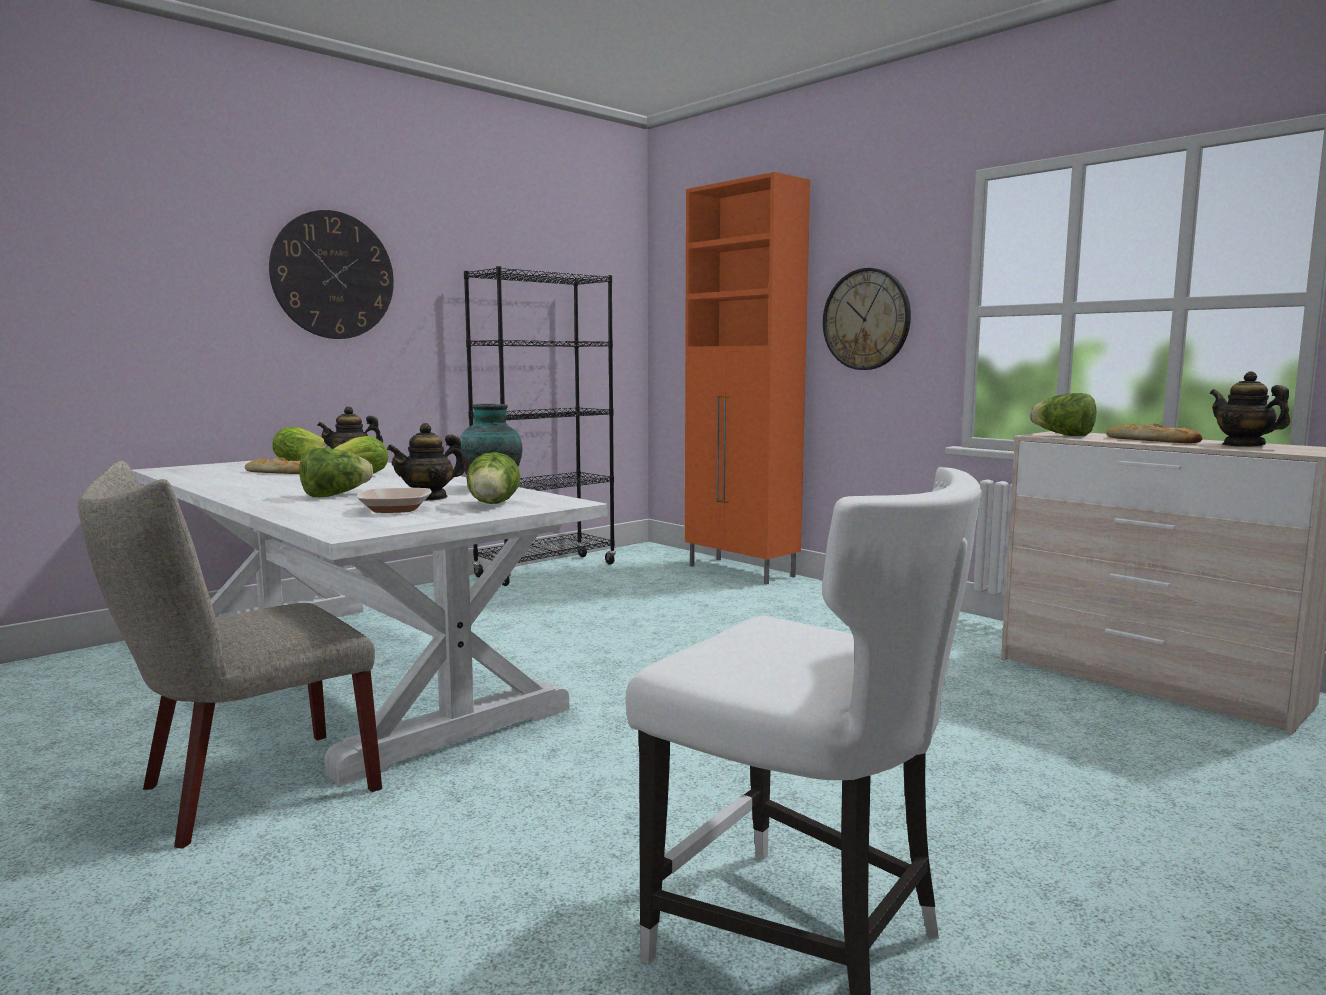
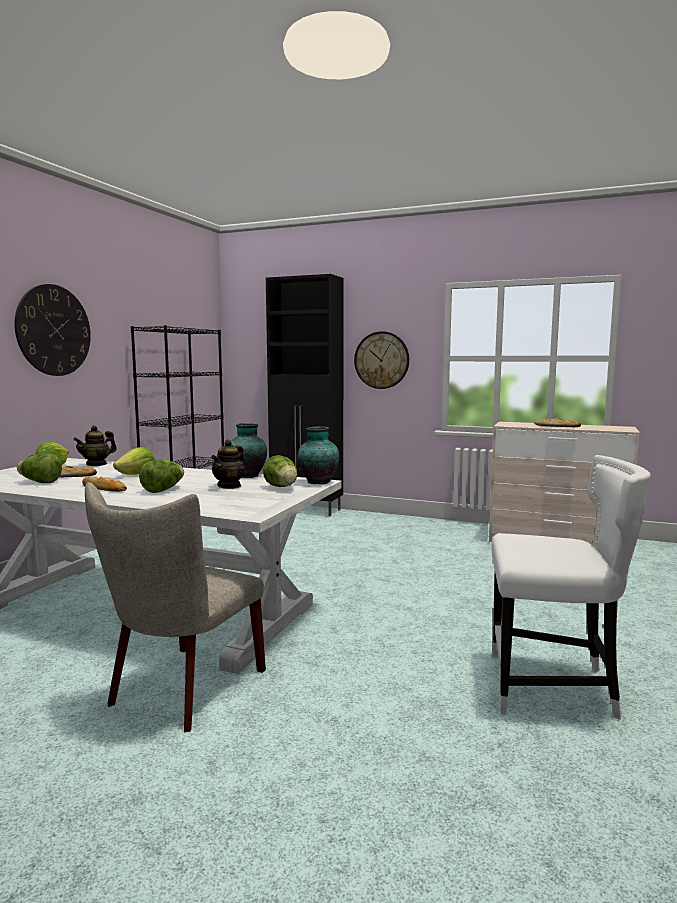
camera: 25 degrees left, 0 degrees up
(277, 488) = (104, 488): none -> bread
(395, 509) = (233, 496): bowl -> none
(563, 502) = (317, 482): none -> vase
(741, 571) = (307, 510): orange cabinet -> black cabinet
(1063, 435) = (513, 425): lettuce -> lettuce (40, 482)
(1243, 445) = (596, 427): teapot -> none

